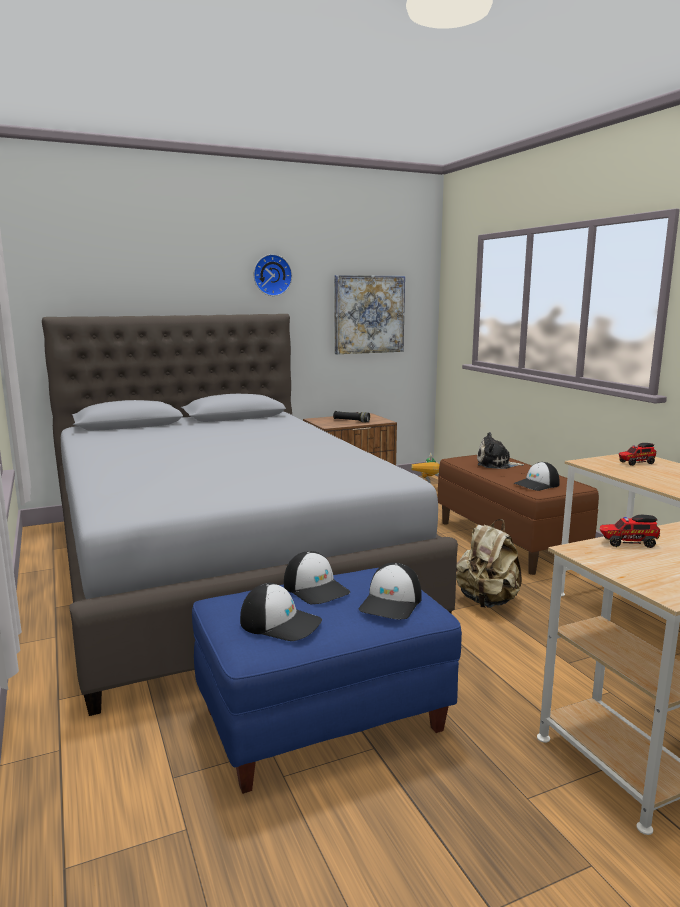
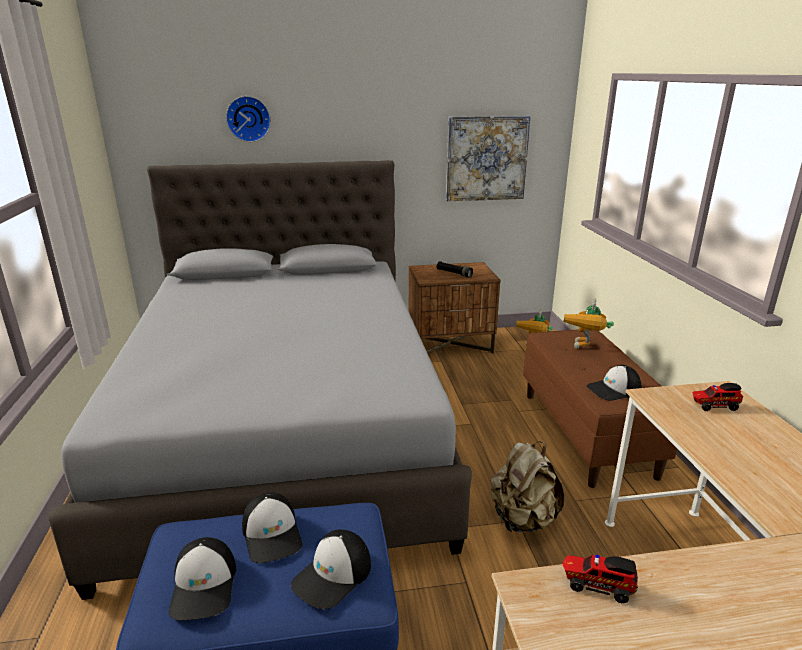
camera: 15 degrees right, 10 degrees up
(272, 275) = (379, 118): wall clock -> wall clock (248, 119)
(281, 623) = (204, 586): cap -> cap turned 45 degrees clockwise
(496, 464) = (585, 349): plush toy -> toy robot

